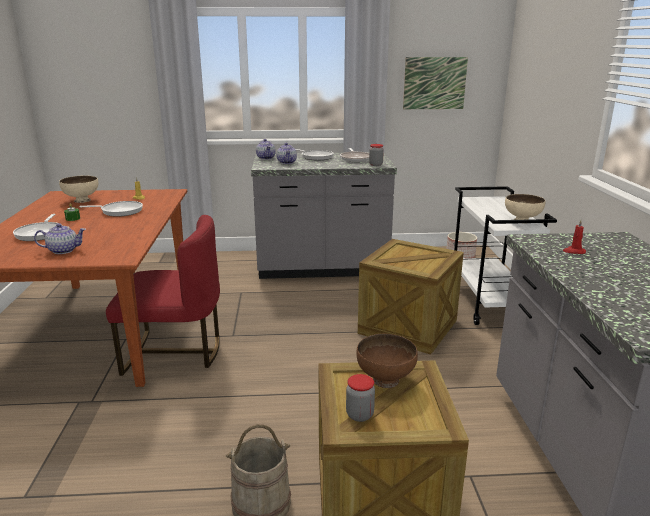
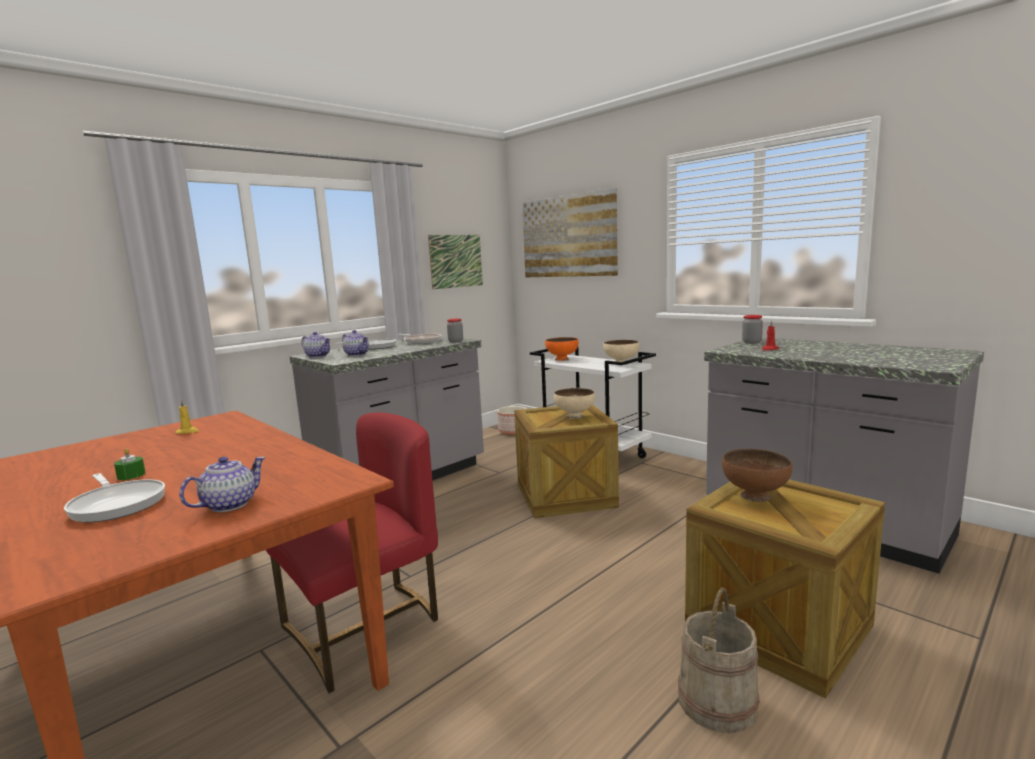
camera: 40 degrees left, 10 degrees down
(81, 200) = (83, 457): beige bowl -> beige bowl (574, 416)
(119, 211) = (197, 449): frying pan -> none
(359, 415) = (800, 524): jar -> jar (751, 342)
(485, 201) = (562, 359): none -> orange bowl
(543, 68) = (568, 236): none -> picture

